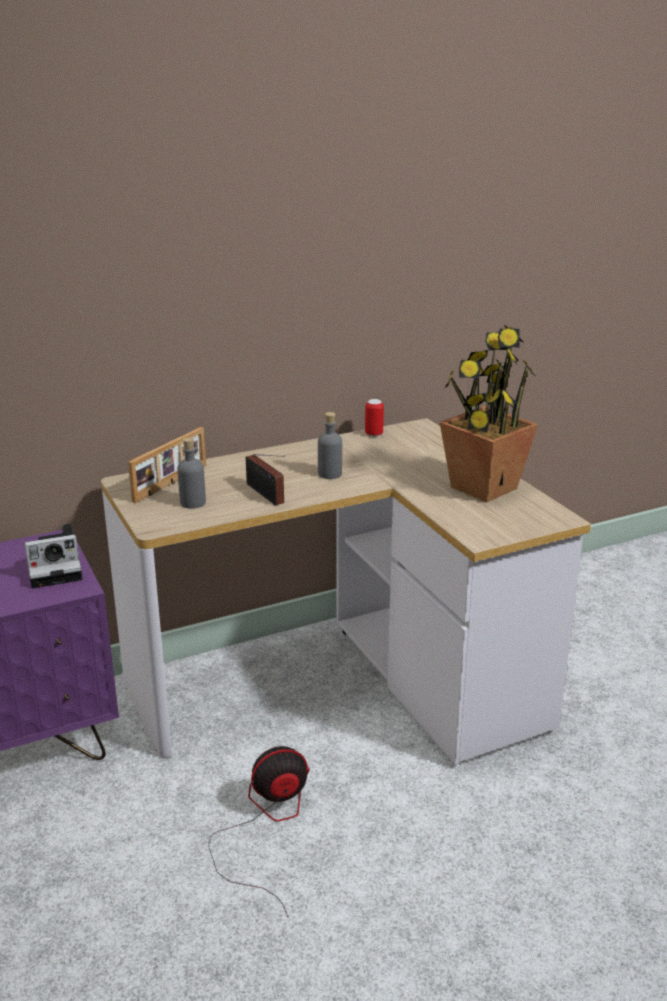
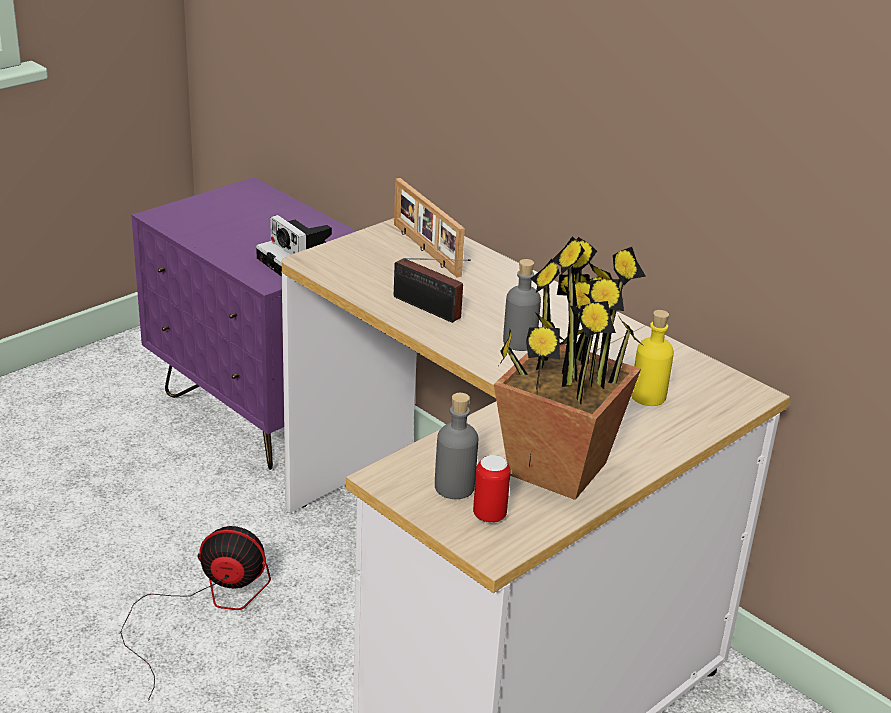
camera: 70 degrees right, 5 degrees up
(171, 483) = (424, 250): picture frame -> picture frame turned 45 degrees clockwise
(192, 503) = (382, 270): grey bottle -> grey bottle (454, 487)
(266, 495) = (429, 309): radio -> radio turned 90 degrees counterclockwise
(267, 826) = (203, 608): fan -> fan turned 45 degrees counterclockwise
(374, 434) = (681, 358): can -> can (489, 515)
(413, 450) = (648, 396): none -> yellow bottle

